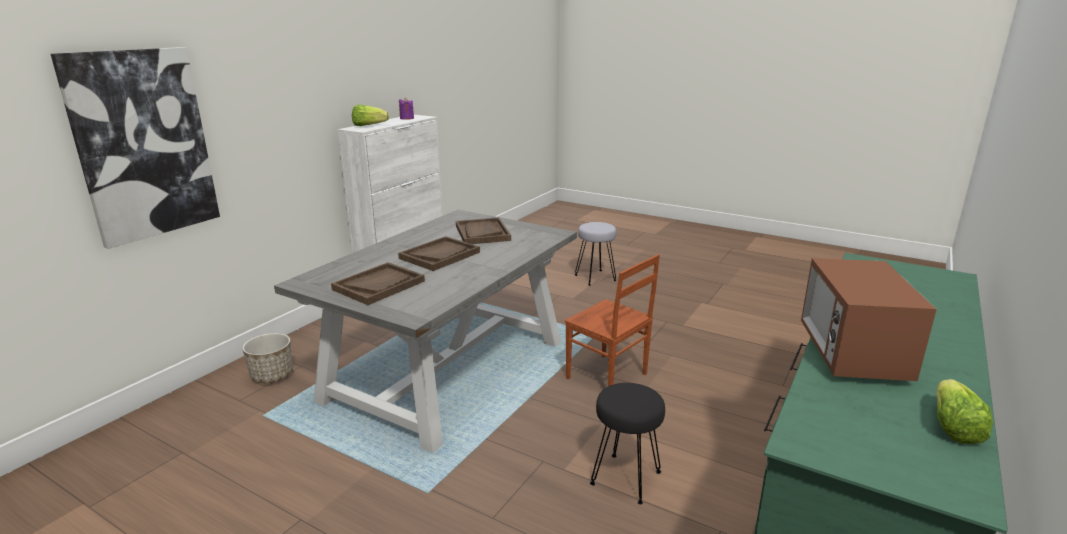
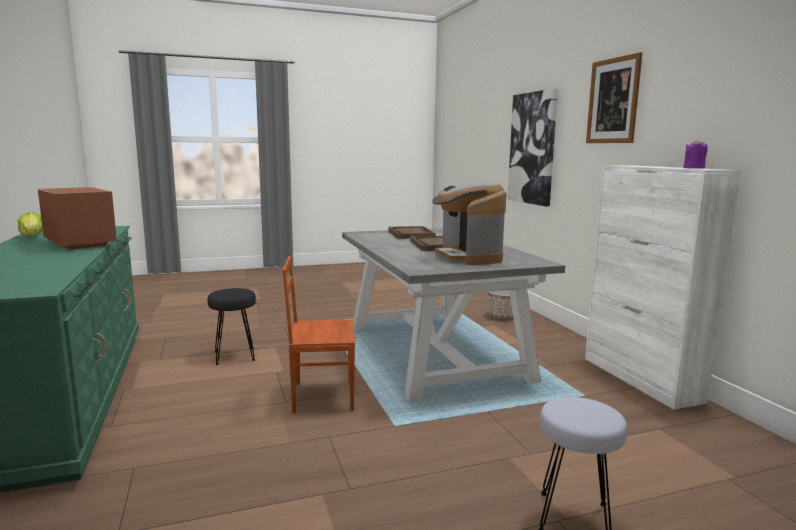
camera: 130 degrees right, 10 degrees down
(287, 66) = (613, 101): none -> picture
(369, 126) = (641, 166): lettuce -> none
(482, 233) = (467, 257): brown tray -> coffee machine

